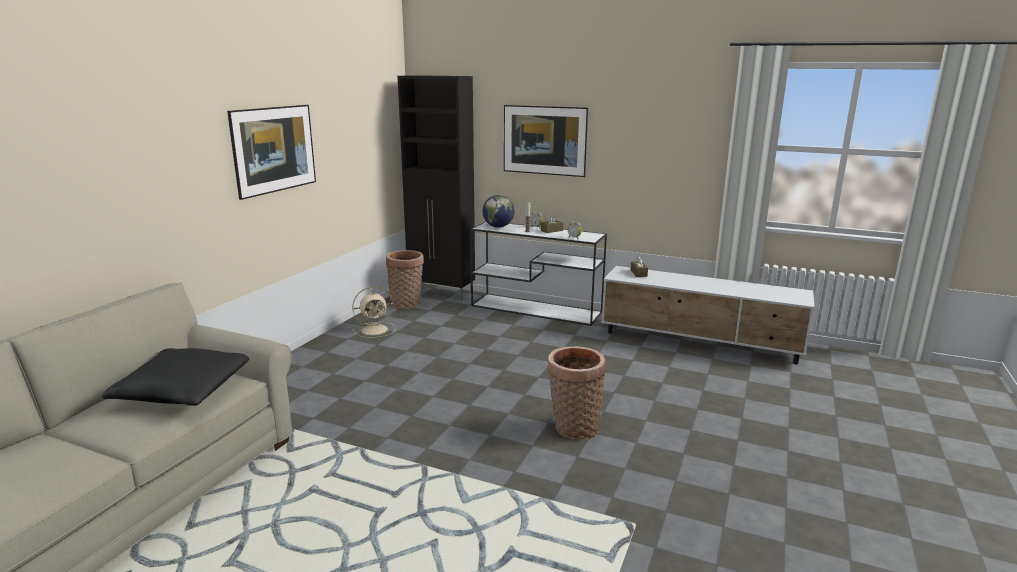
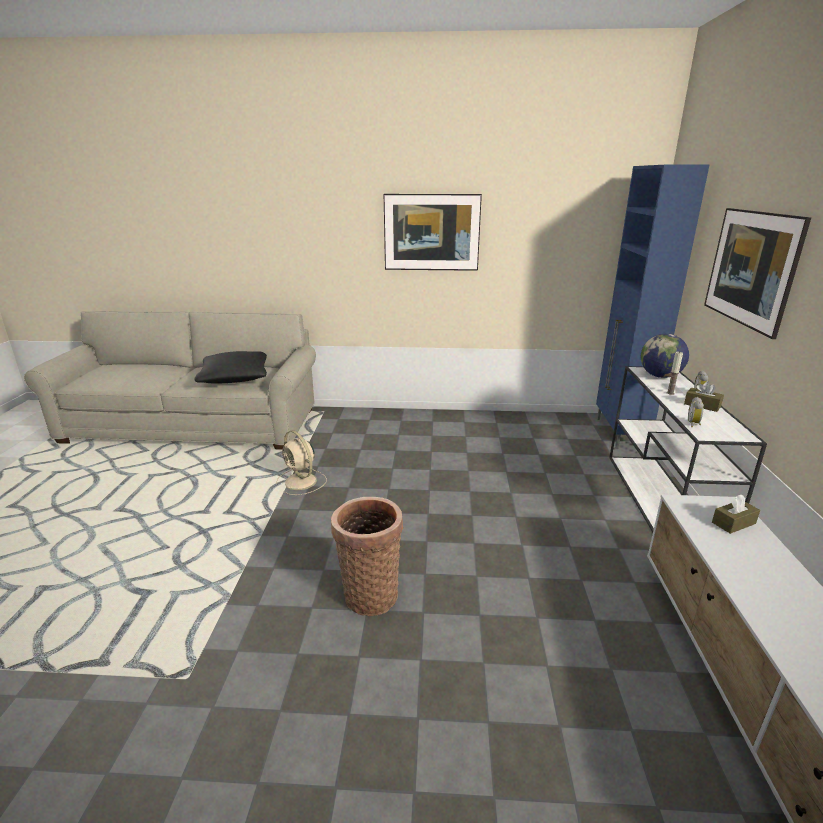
camera: 70 degrees right, 5 degrees up
(376, 330) = (494, 427): beige fan -> beige fan (301, 482)
(407, 304) = (566, 425): basket -> none
(442, 293) = (619, 434): black cabinet -> blue cabinet

